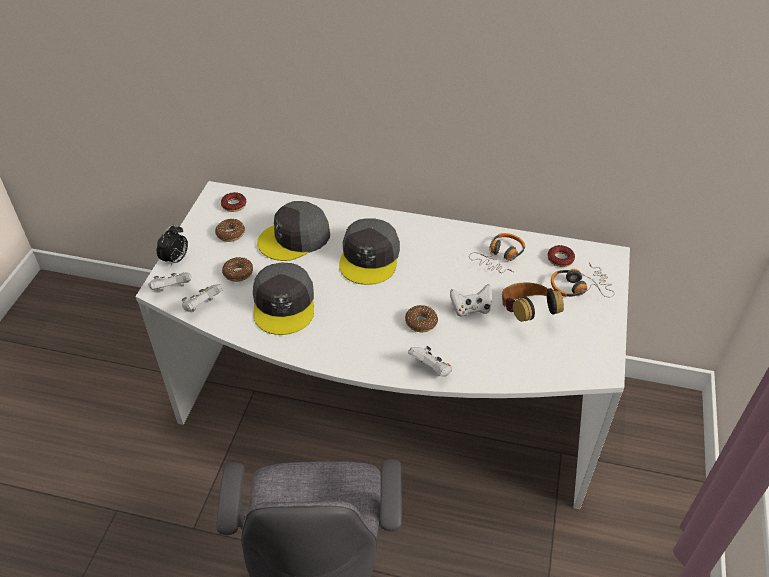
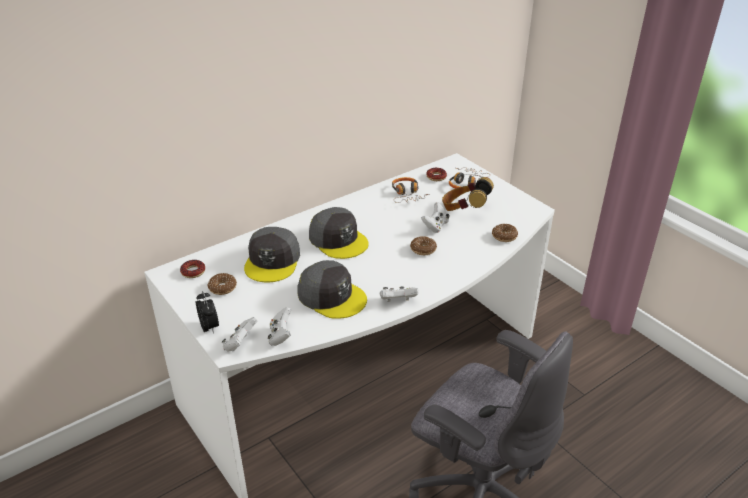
camera: 50 degrees left, 10 degrees down
(238, 273) = (270, 303): donut -> donut (504, 236)
(431, 369) = (467, 265): white game controller -> white game controller (398, 301)

